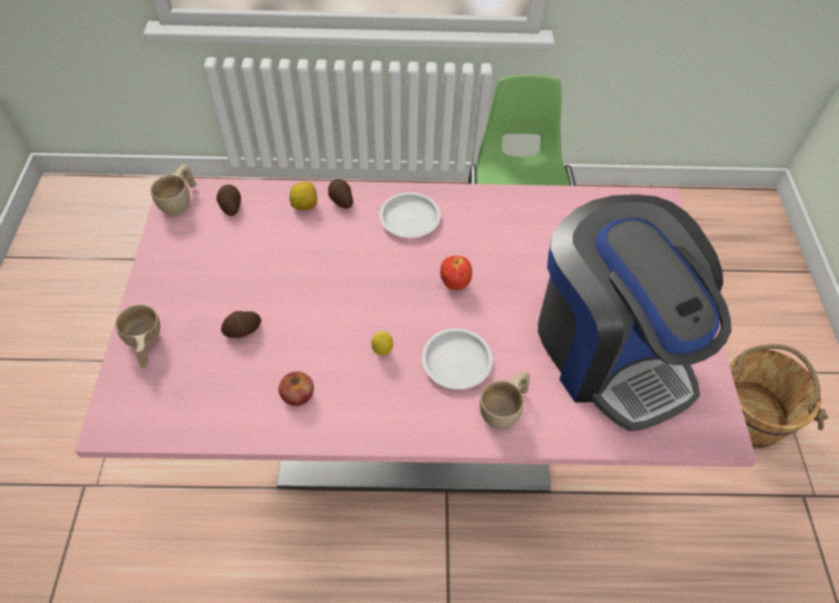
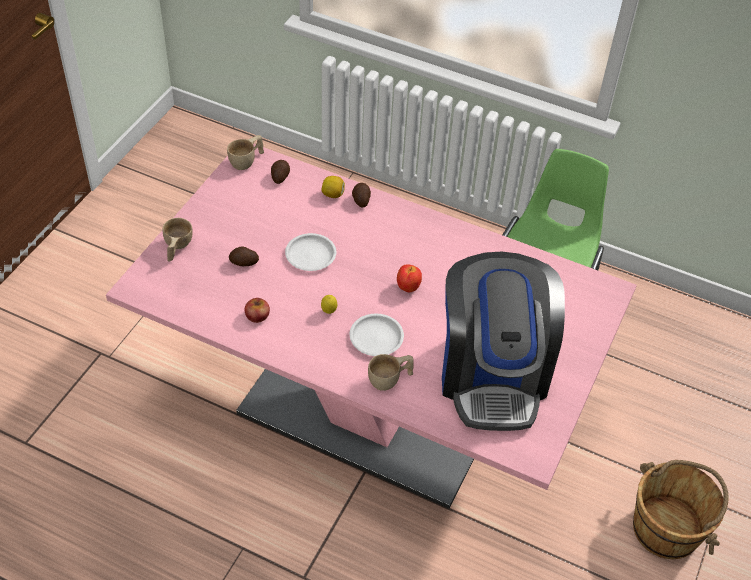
camera: 25 degrees right, 5 degrees down
(410, 219) = (404, 231): white plate -> white plate (311, 255)

